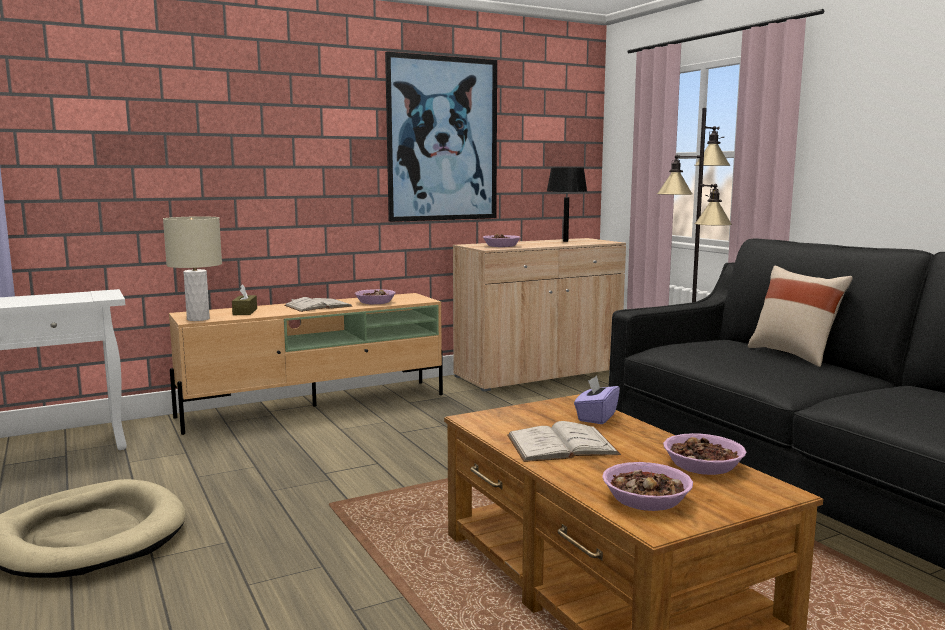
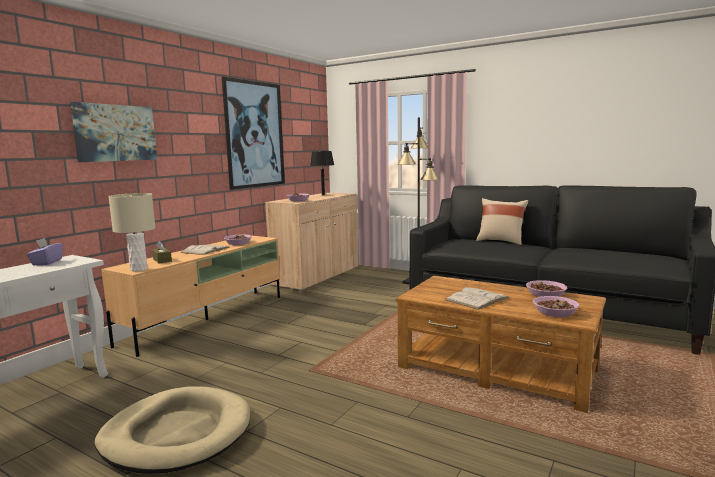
camera: 30 degrees left, 0 degrees up
(204, 135) = (115, 133): none -> picture
(596, 417) = (464, 284): purple tissue box -> purple tissue box (46, 262)

